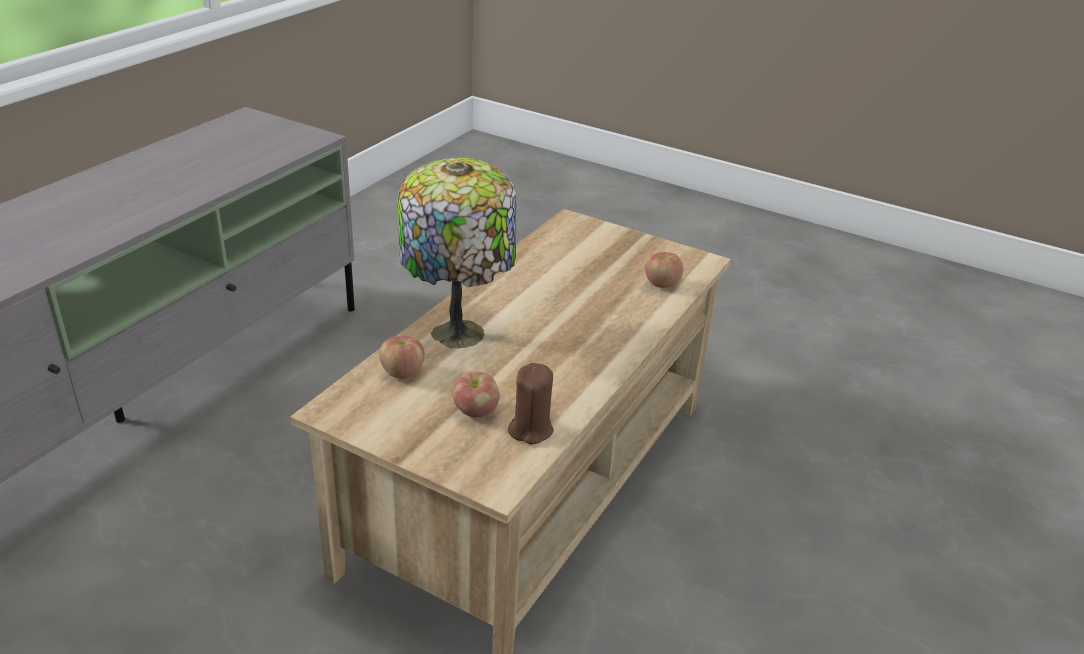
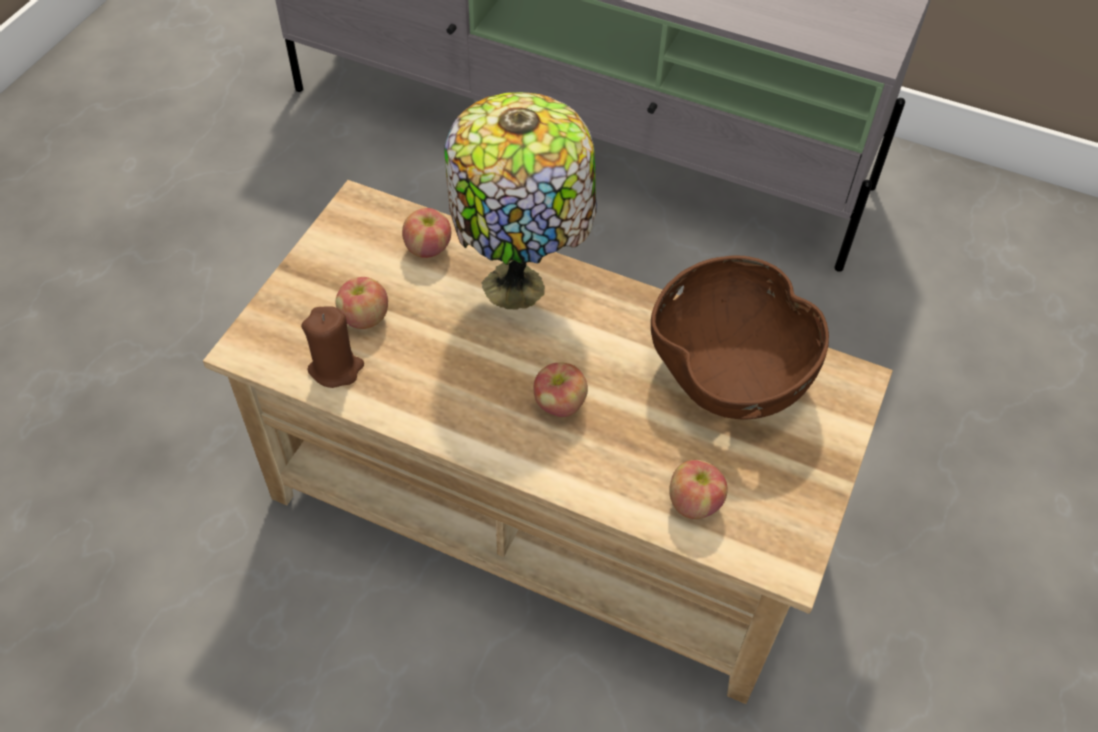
camera: 85 degrees right, 20 degrees up
(558, 257) = (730, 372): none -> brown bowl
(579, 324) = (560, 404): none -> apple

